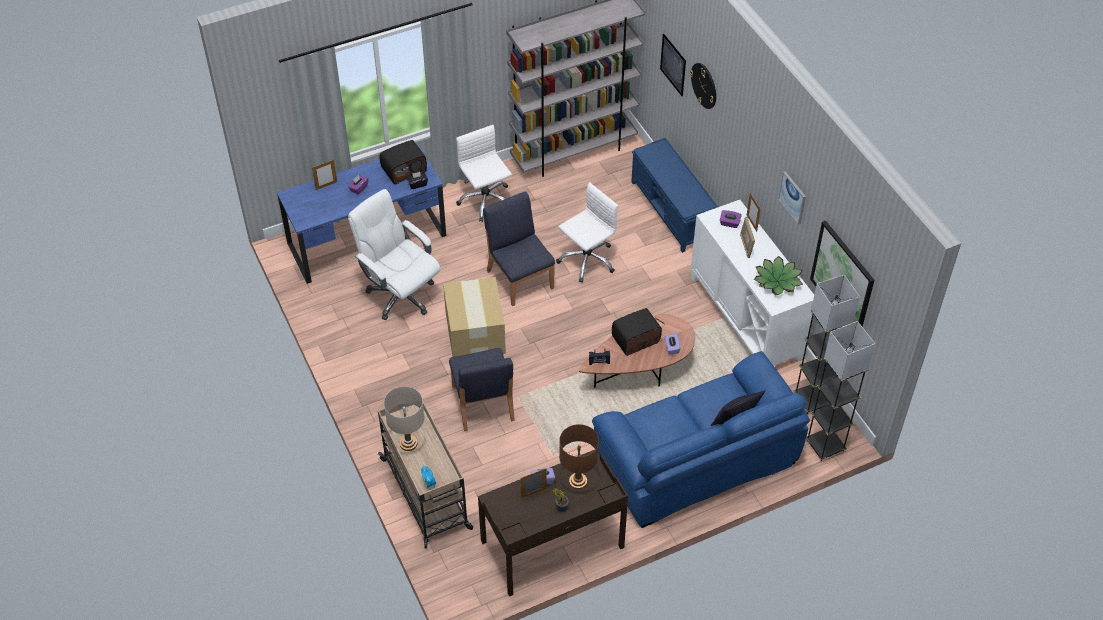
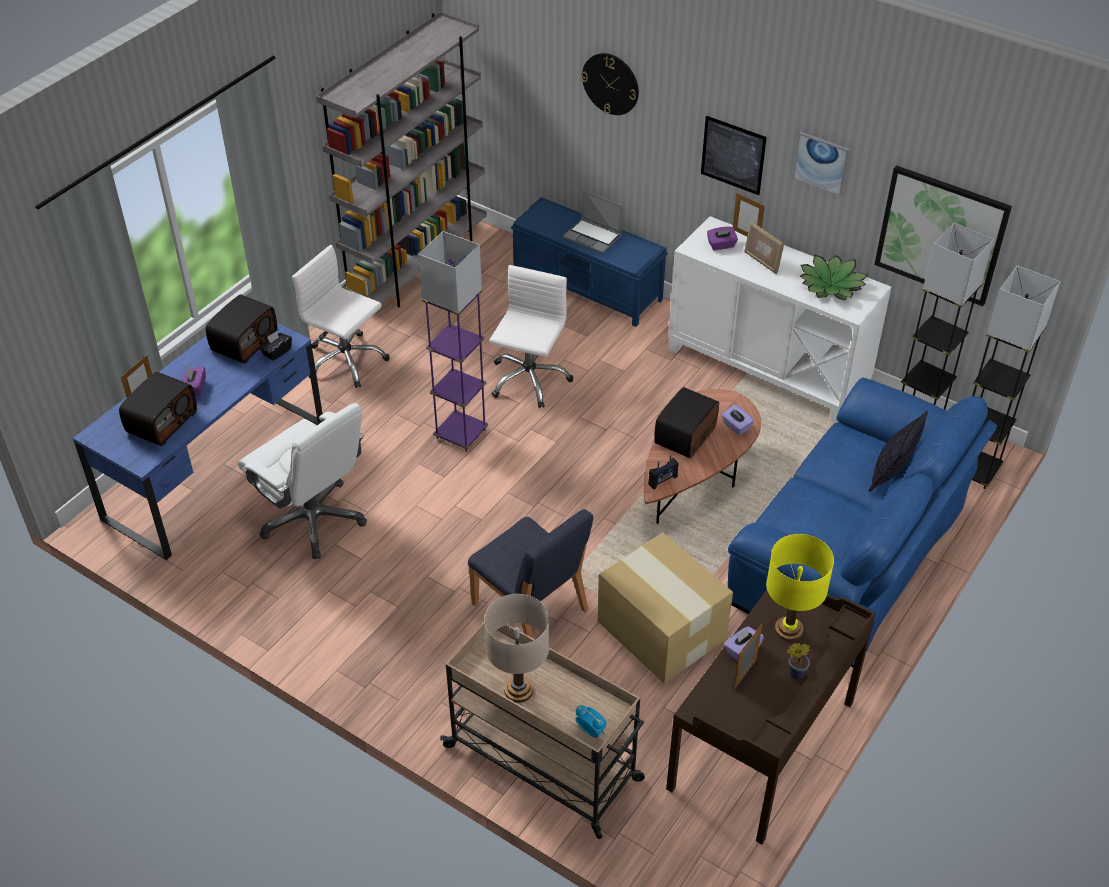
camera: 30 degrees left, 5 degrees down
(328, 202) = (161, 422): none -> radio
(400, 295) = (313, 519): white office chair -> white office chair turned 150 degrees counterclockwise
(475, 334) = (453, 525): cardboard box -> cardboard box (662, 631)
(520, 278) = (461, 434): blue chair -> purple floor lamp
(578, 482) = (788, 630): brown table lamp -> yellow table lamp
(673, 64) = (540, 83): picture -> picture (733, 155)
(676, 180) = (593, 237): none -> laptop

